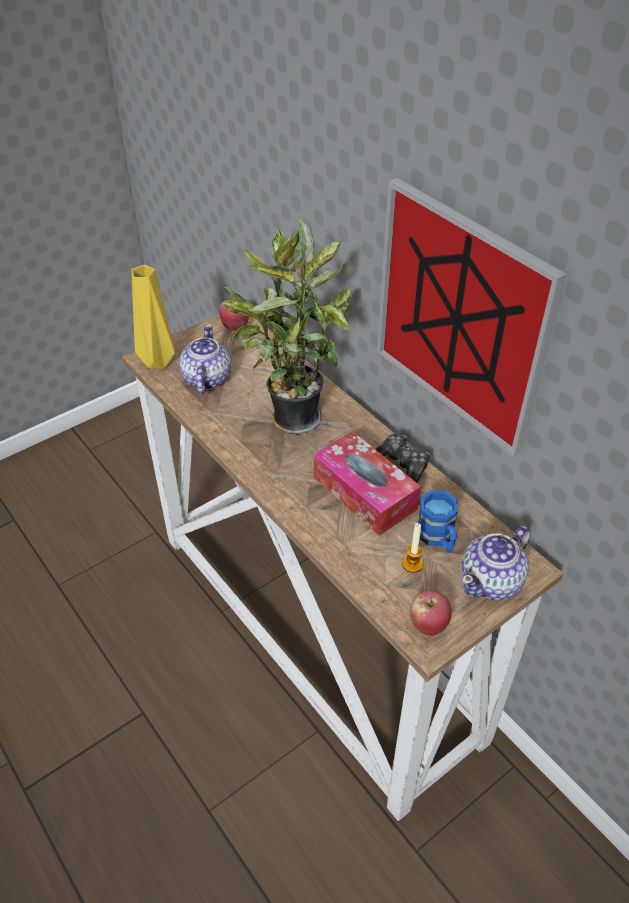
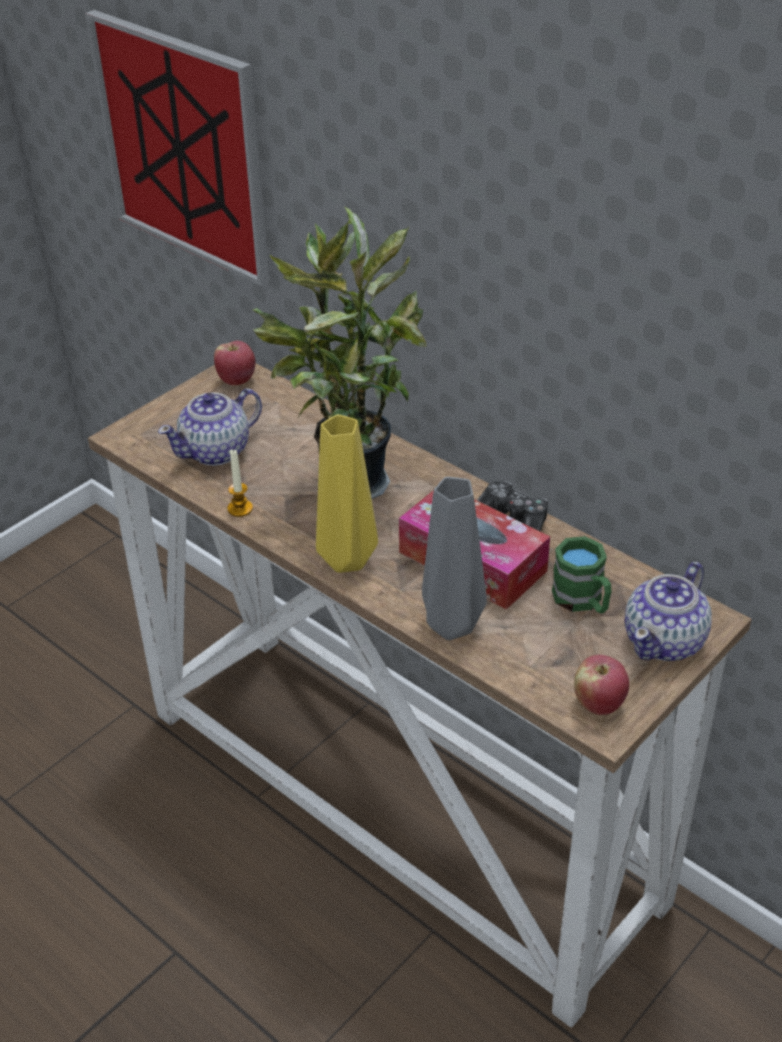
camera: 10 degrees left, 5 degrees down
(157, 361) = (140, 437): yellow vase -> yellow vase (345, 559)
(206, 379) = (216, 451): teapot -> teapot turned 120 degrees counterclockwise
(333, 543) = (449, 627): none -> grey vase
(412, 564) = (558, 636): candle -> candle (240, 509)
(438, 538) = (583, 601): blue mug -> green mug
(460, 317) = (573, 307): picture -> picture (183, 147)

